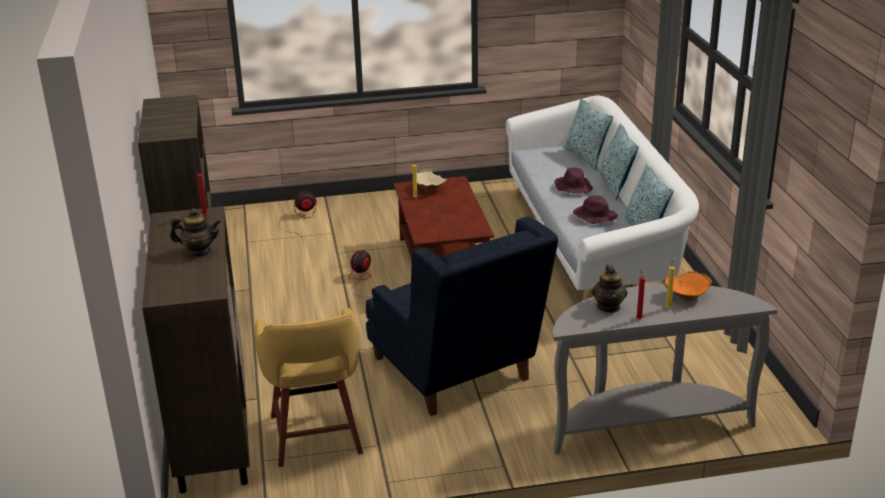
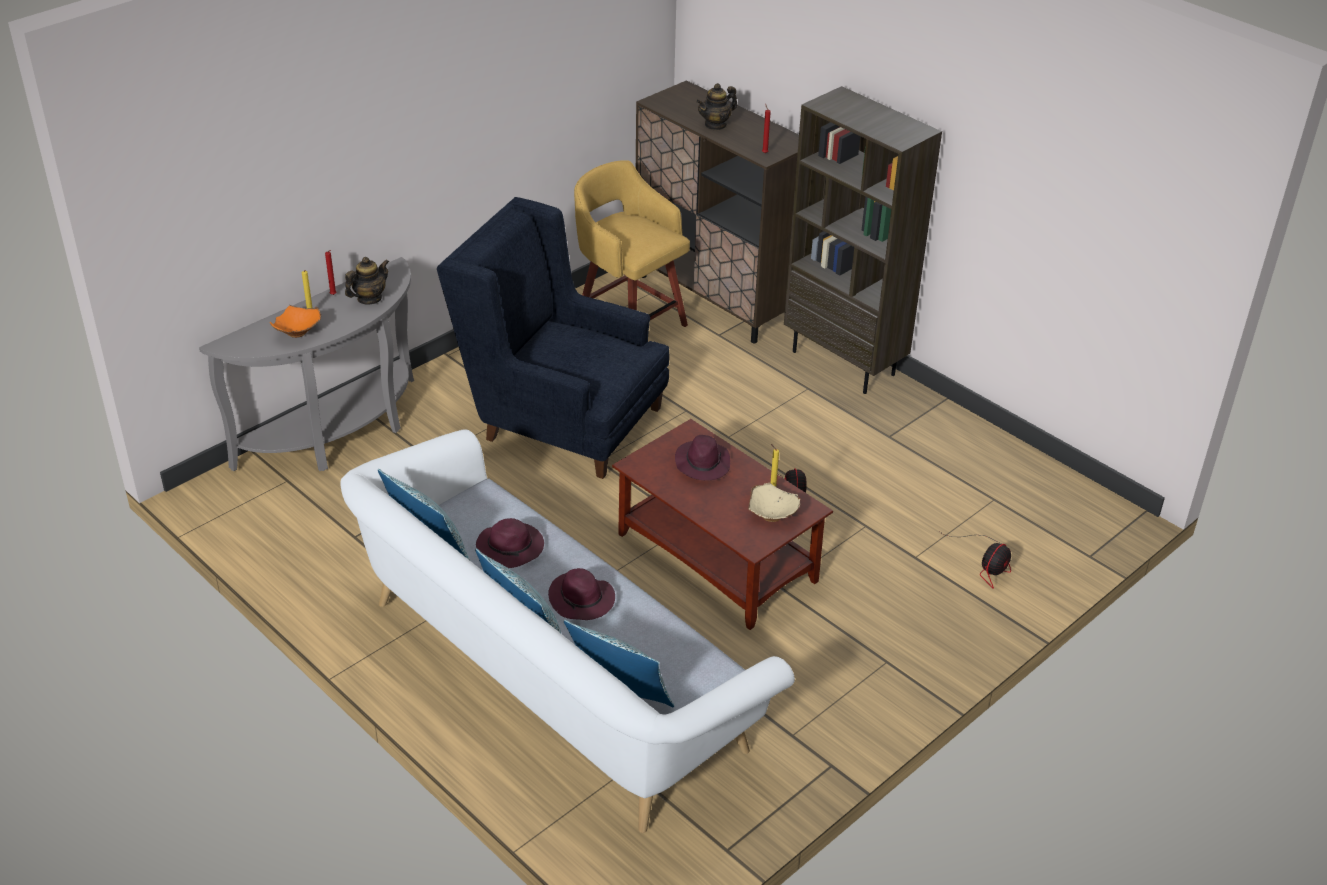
camera: 145 degrees right, 10 degrees up
(438, 220) = (702, 463): none -> purple hat
(609, 307) = (369, 298): teapot -> teapot turned 75 degrees clockwise

